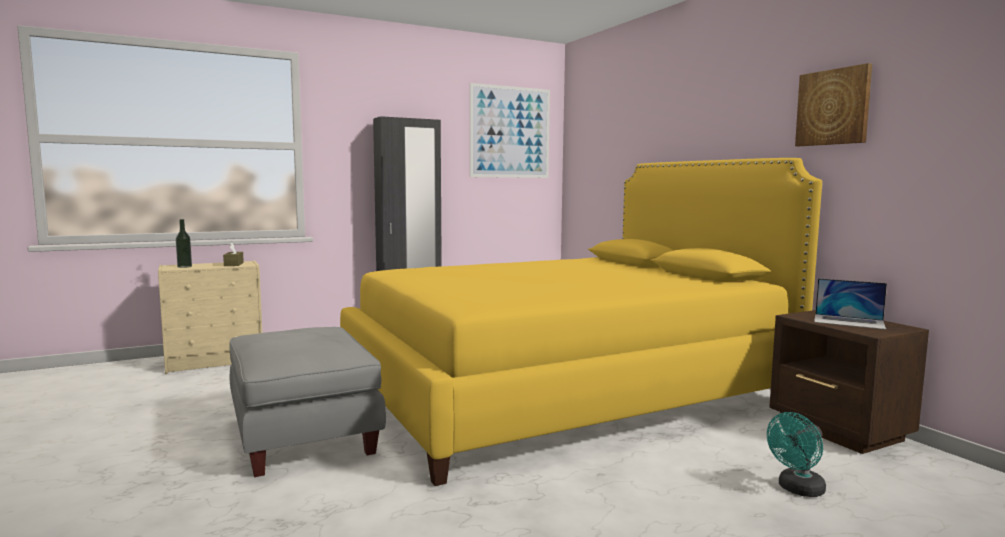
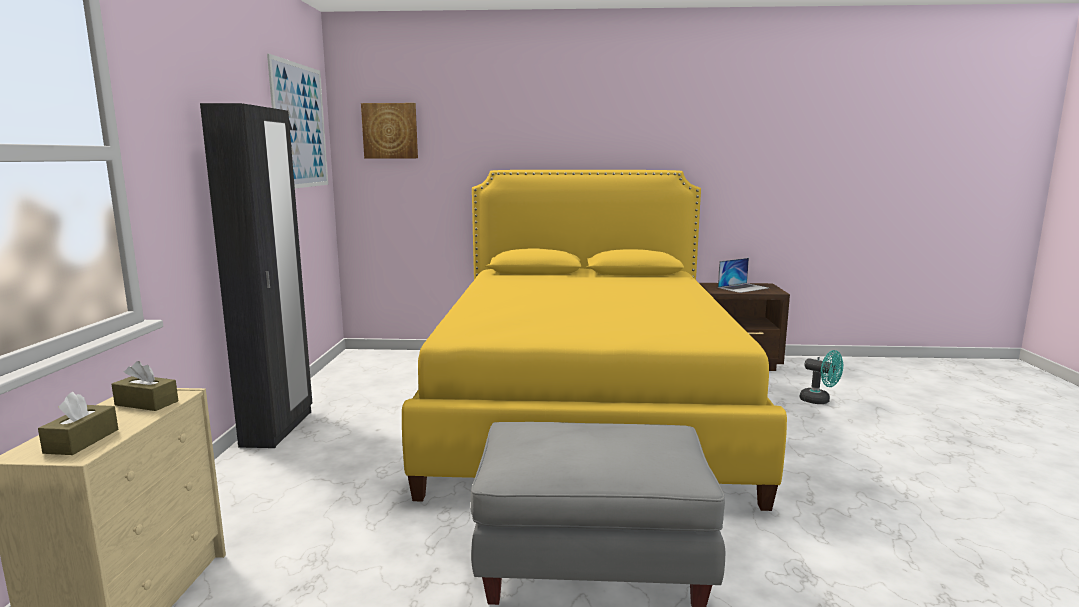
camera: 60 degrees left, 5 degrees up
(184, 266) = (82, 441): bottle -> brown tissue box
(797, 490) = (819, 401): turquoise fan -> turquoise fan turned 45 degrees counterclockwise
(833, 107) = (700, 132): picture -> picture (390, 131)

